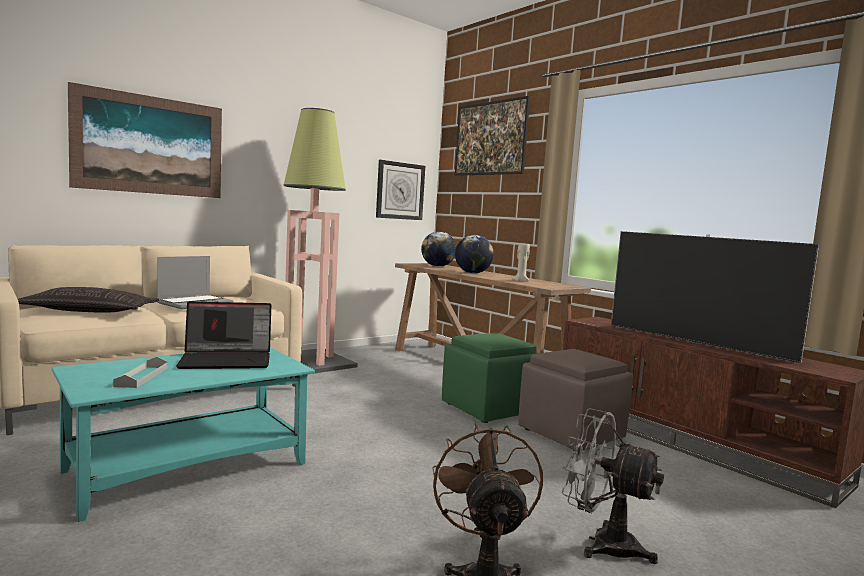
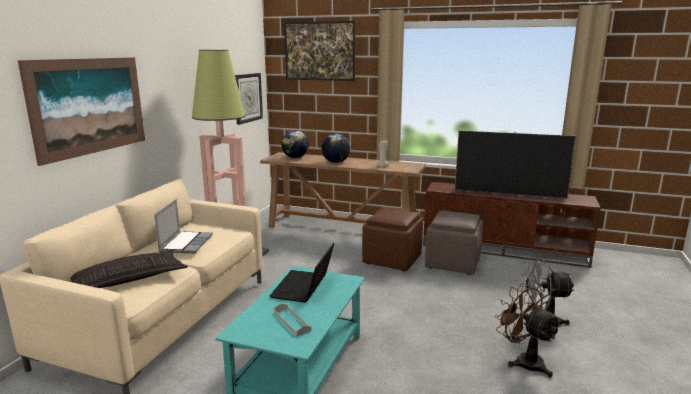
camera: 30 degrees left, 10 degrees up
(227, 360) = (303, 288): laptop -> laptop turned 150 degrees clockwise
(489, 408) = (393, 259): green ottoman -> brown ottoman

